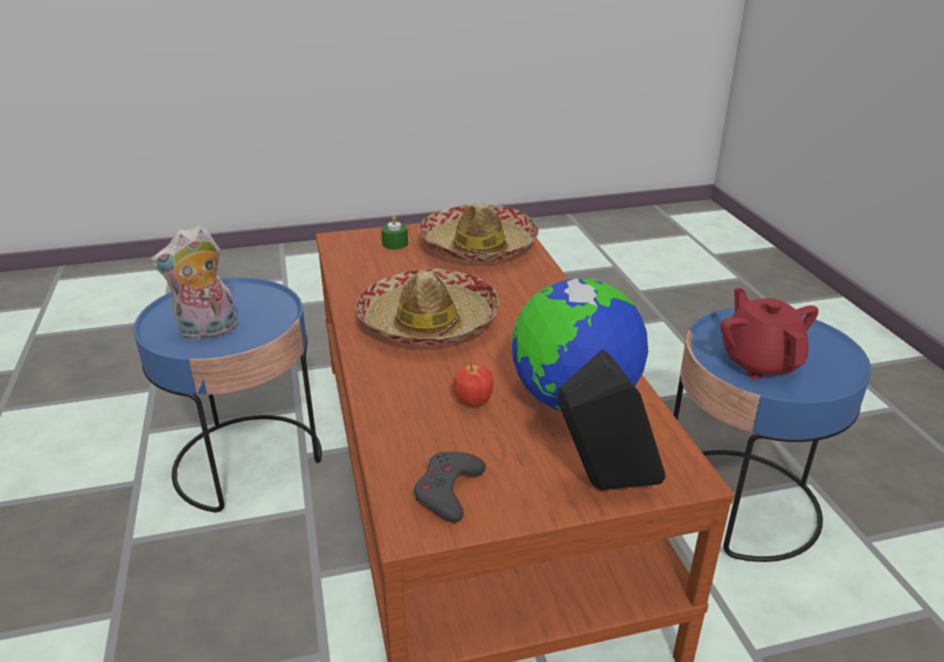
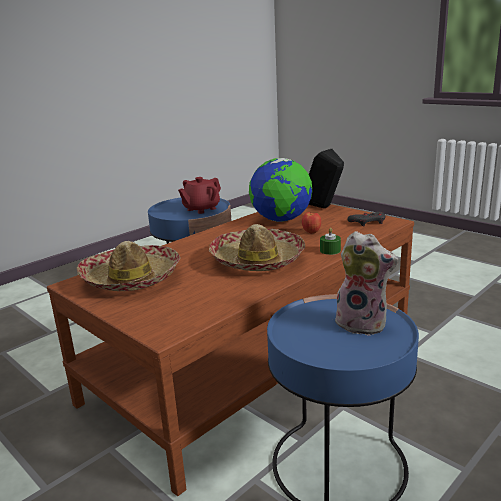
camera: 120 degrees left, 10 degrees down
(395, 243) = (151, 307): green candle -> green candle (330, 250)

